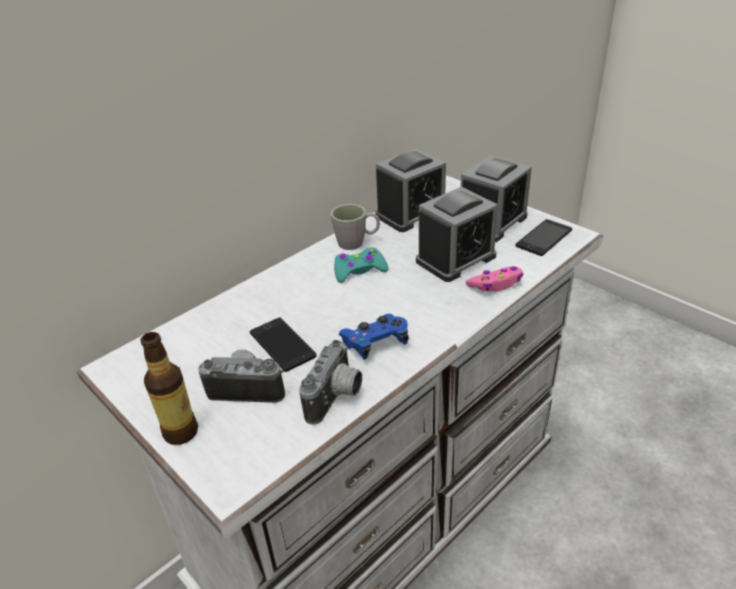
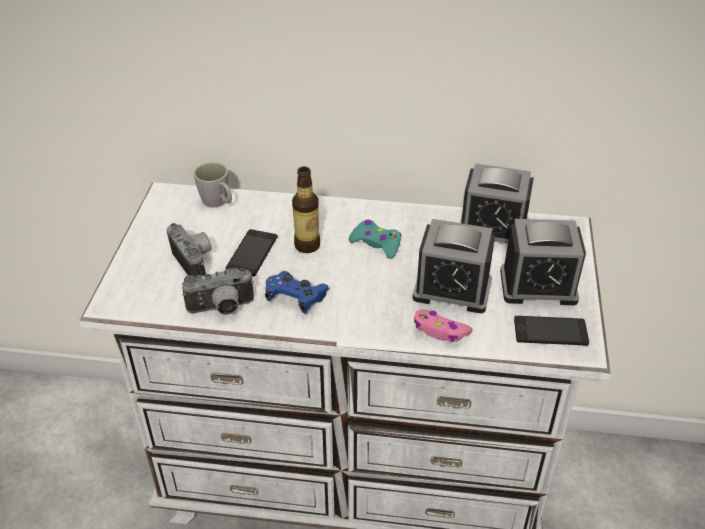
camera: 50 degrees right, 5 degrees up
(181, 432) = (135, 257): bottle -> bottle (307, 245)
(357, 242) = (413, 222): grey mug -> grey mug (218, 203)

